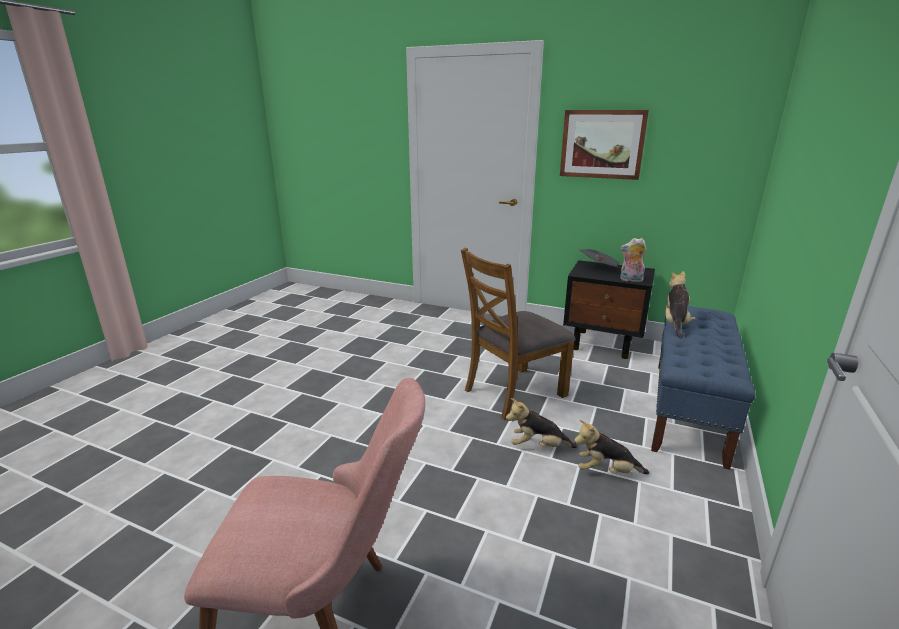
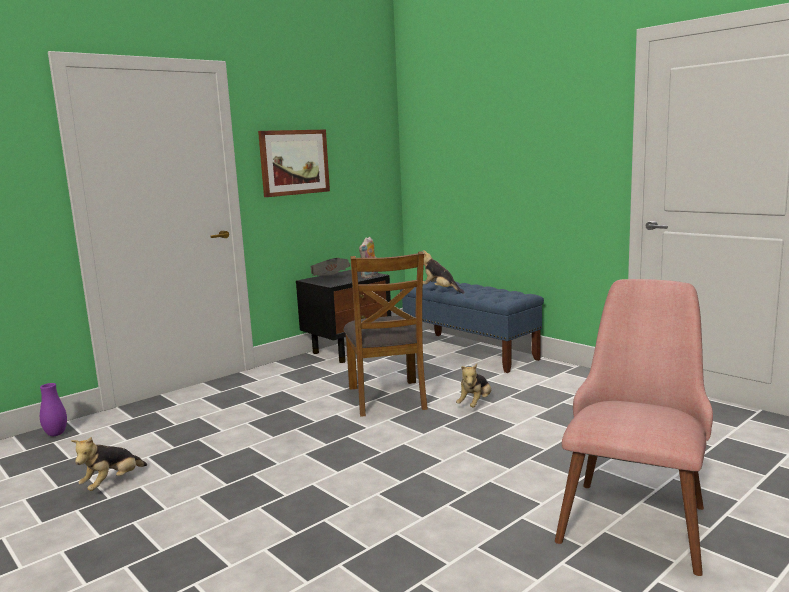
camera: 65 degrees left, 10 degrees down
(375, 302) = (56, 434): none -> purple vase
(606, 471) = (521, 390): plush toy -> plush toy (112, 483)

